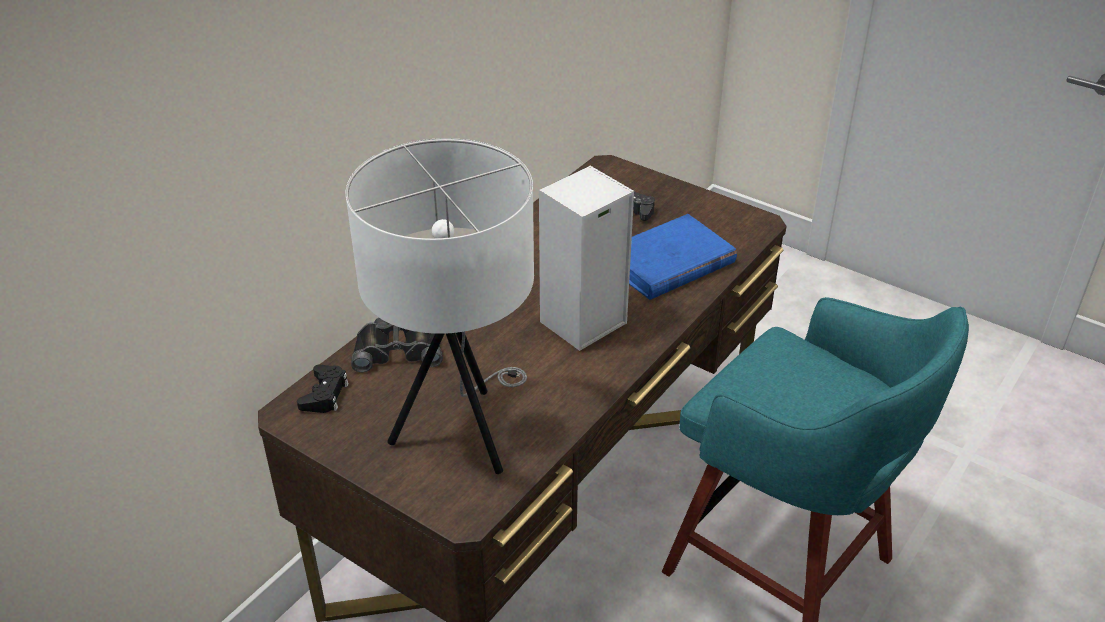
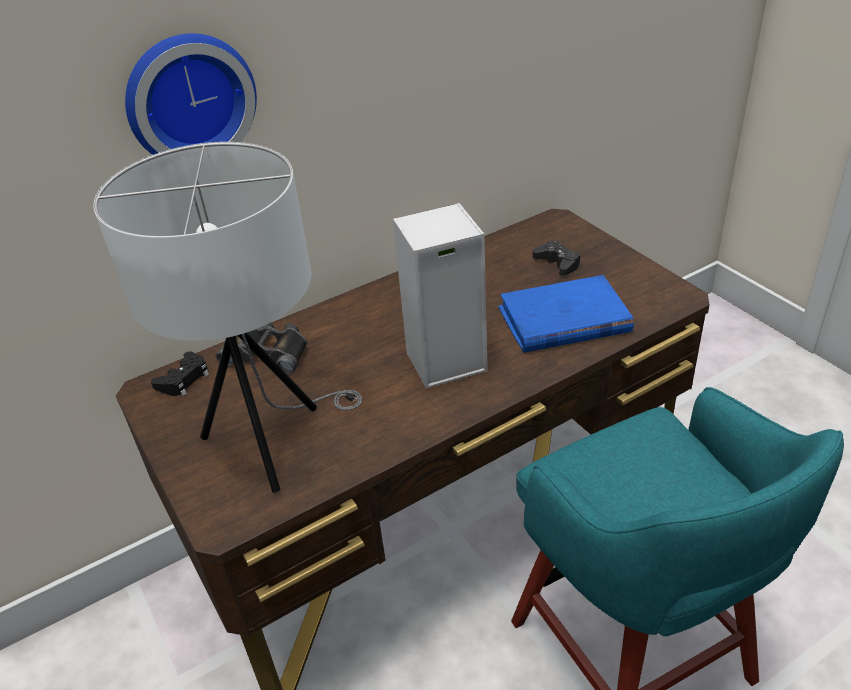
camera: 25 degrees right, 0 degrees up
(319, 98) = (189, 98): none -> wall clock

